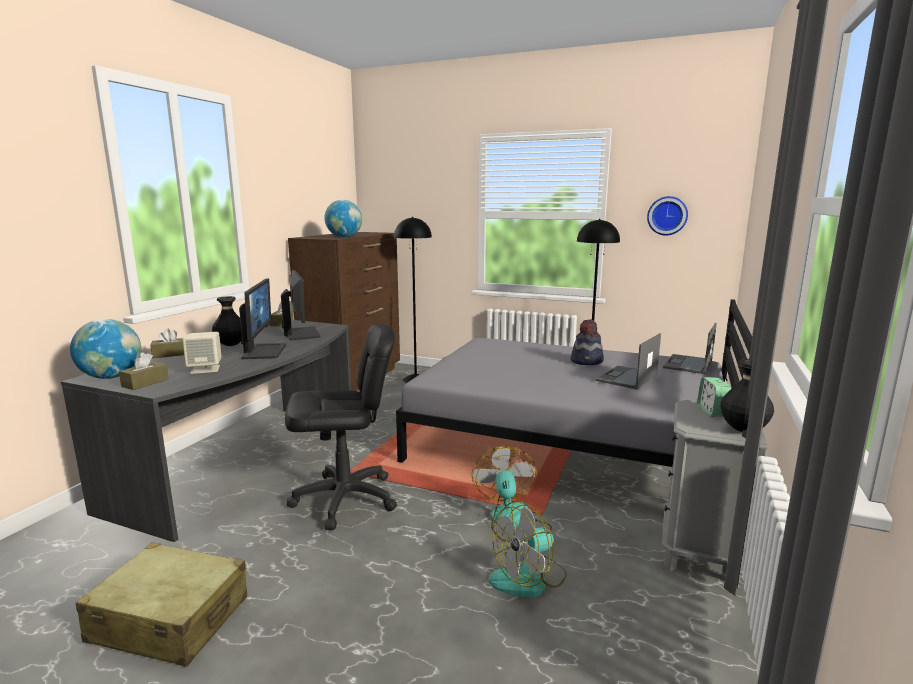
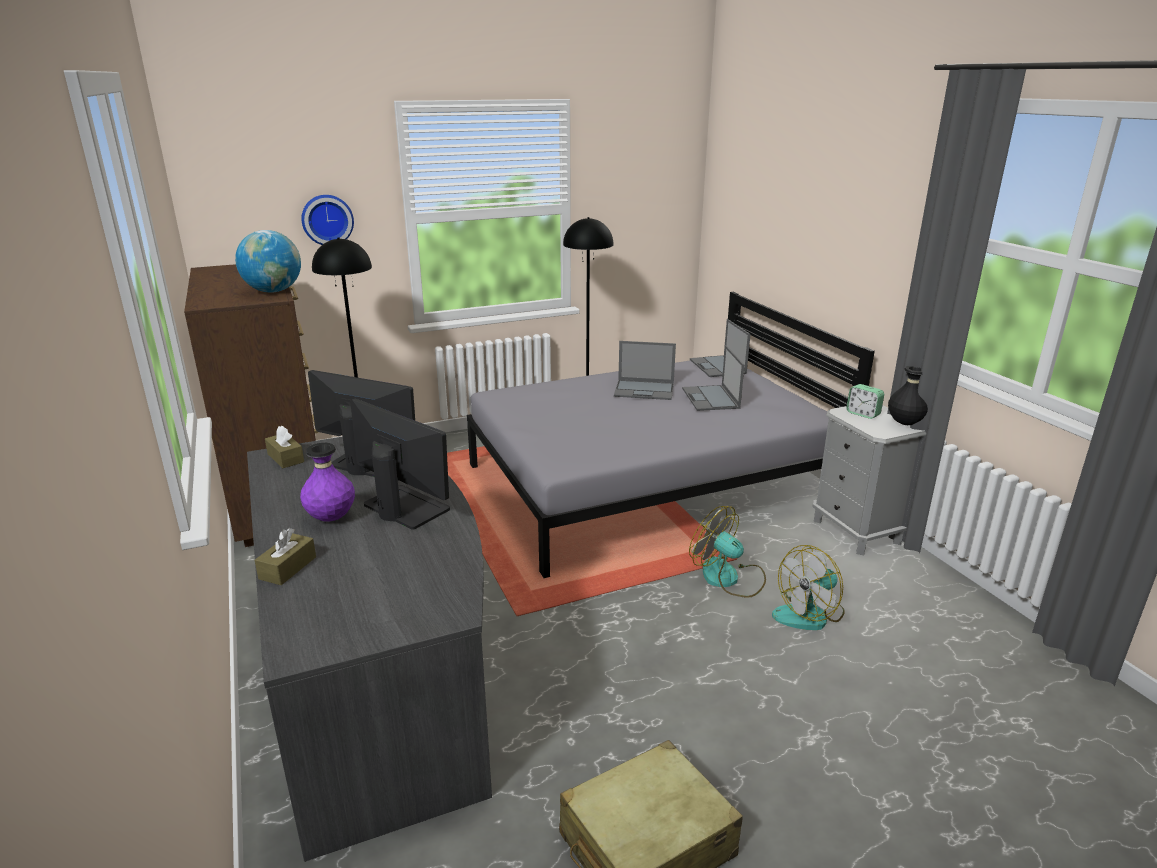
camera: 45 degrees left, 10 degrees up
(111, 377) = (324, 635): globe -> none
(145, 383) = (403, 616): brown tissue box -> none
(205, 369) = (416, 562): beige speaker -> none
(231, 345) = (331, 518): black vase -> purple vase
(345, 499) = (568, 642): black office chair -> none
(529, 578) = (809, 614): fan -> fan turned 45 degrees clockwise
(587, 361) = (645, 390): hat -> laptop
(667, 215) = (633, 203): wall clock -> wall clock (327, 219)

